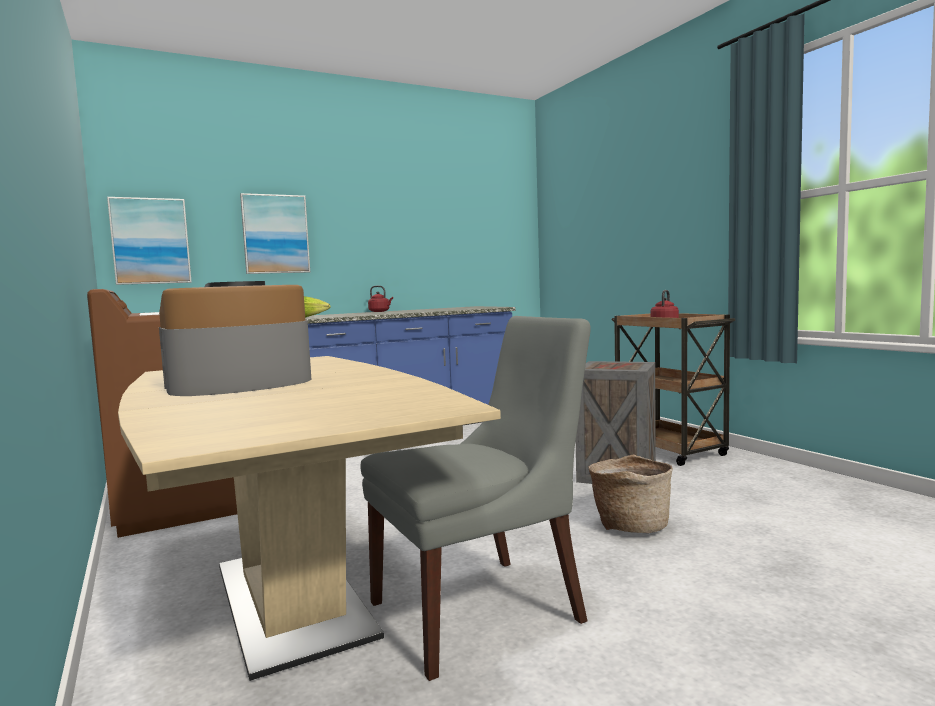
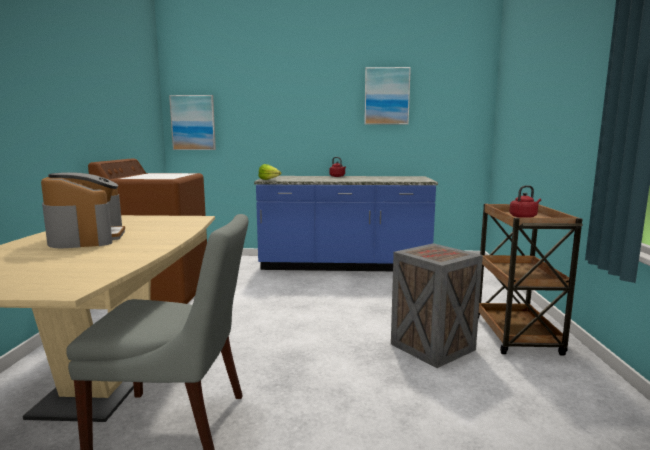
camera: 30 degrees right, 5 degrees up
(239, 384) = (87, 237): coffee machine -> coffee machine turned 75 degrees clockwise
(275, 234) = (270, 117): picture -> picture (386, 96)
(630, 525) = (370, 397): basket -> none

